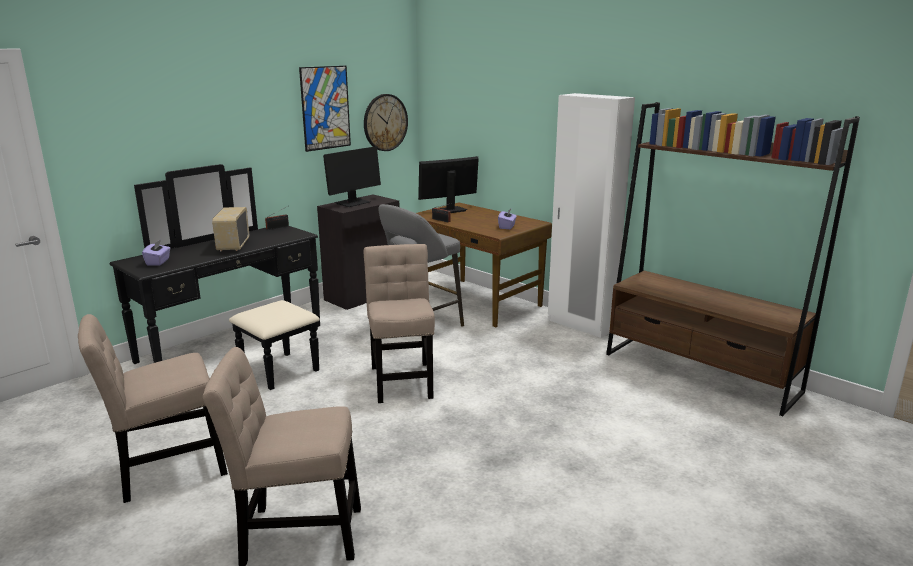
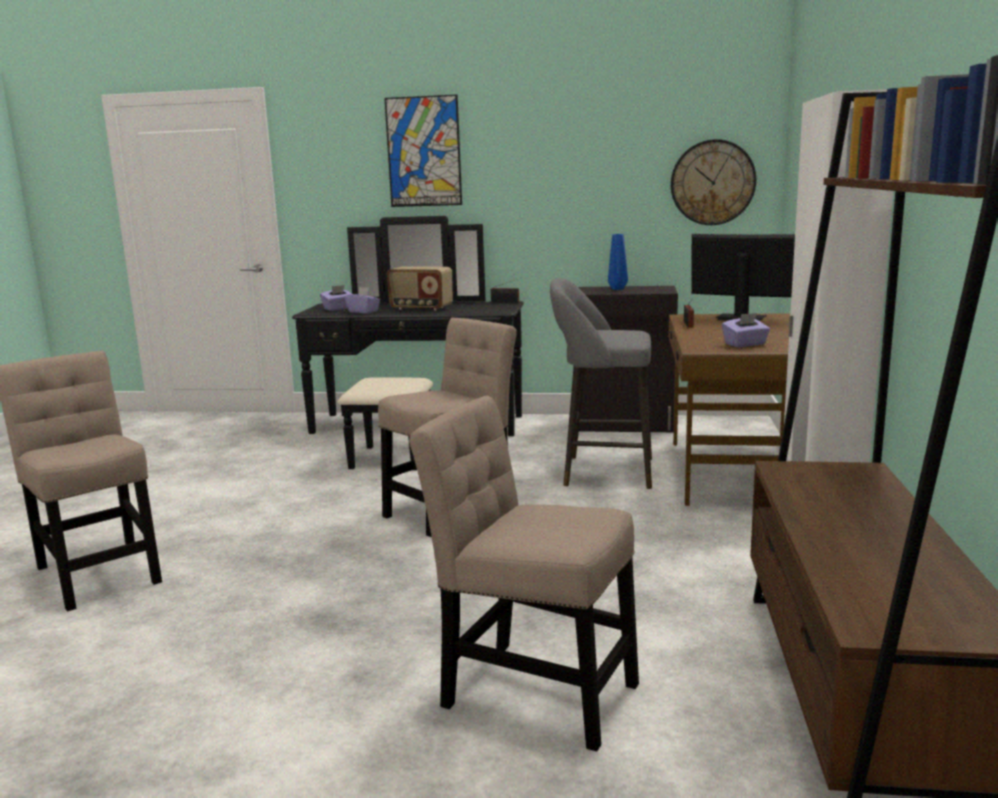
camera: 55 degrees right, 5 degrees down
(166, 470) = (168, 490): beige chair -> beige chair (531, 691)
(195, 259) = (363, 312): none -> purple tissue box
(233, 246) = (421, 308): radio -> radio turned 120 degrees counterclockwise
(325, 108) = (605, 156): picture -> picture (424, 152)
(352, 203) = (617, 289): monitor -> blue vase

